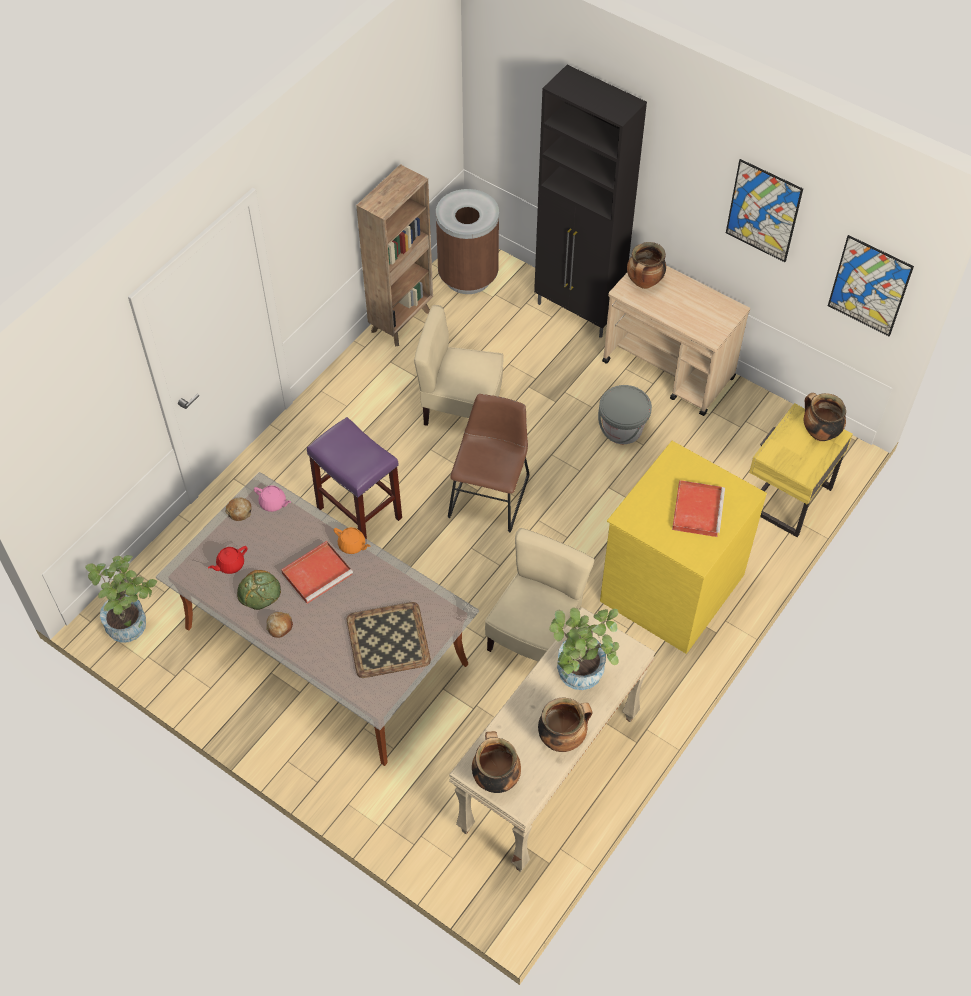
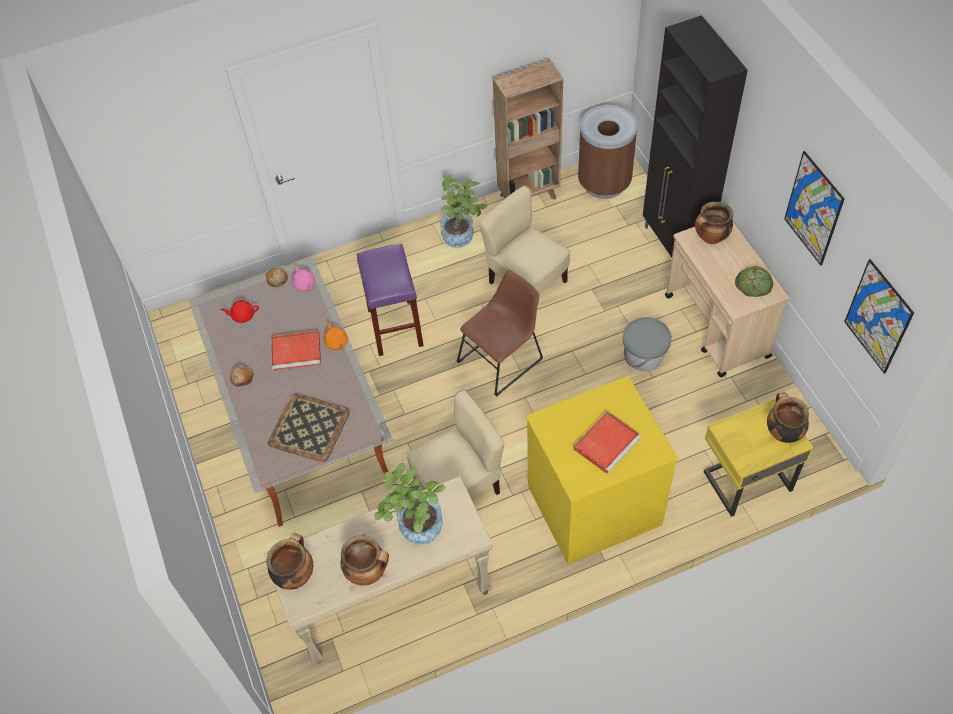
camera: 35 degrees right, 0 degrees up
(132, 623) = (187, 332): potted plant -> potted plant (462, 236)
(259, 592) = (247, 345): bread -> bread (754, 284)

